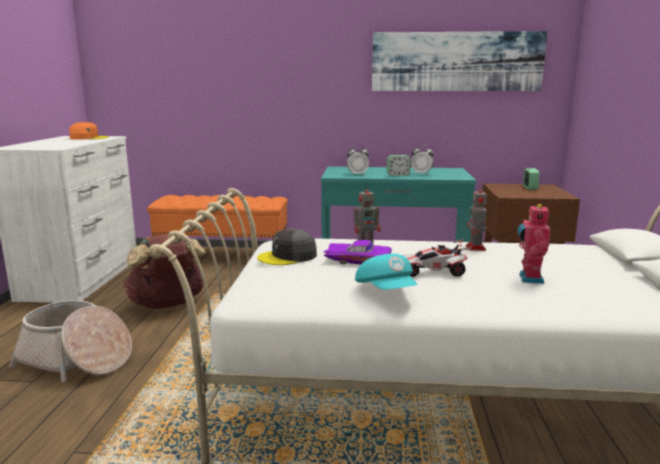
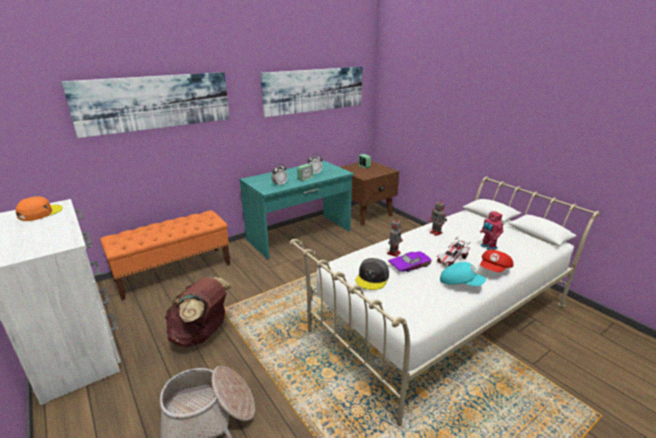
camera: 40 degrees left, 10 degrees up
(242, 59) = (155, 102): none -> picture
(479, 298) = (494, 269): none -> red cap

